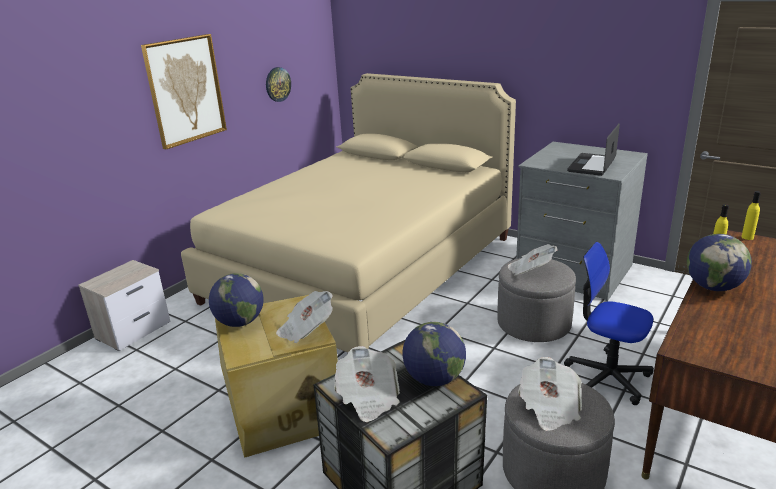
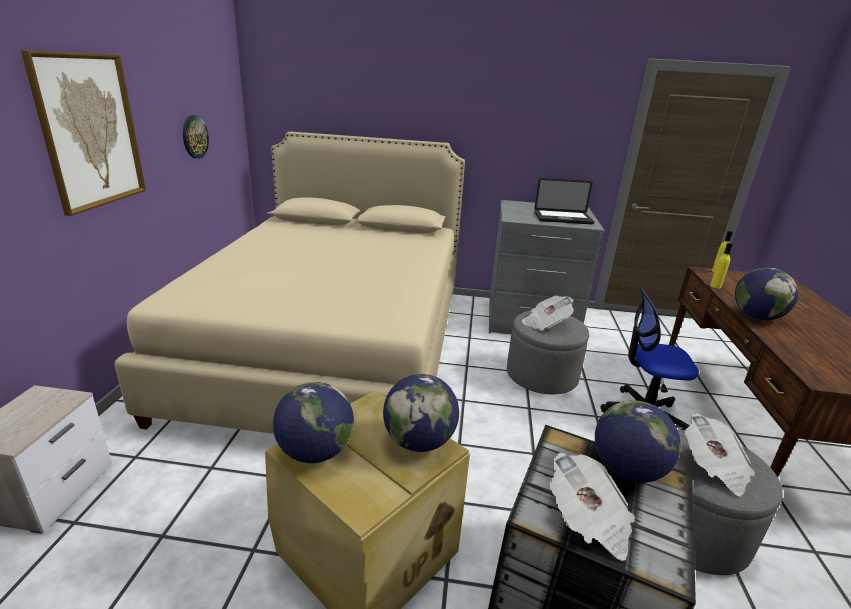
camera: 30 degrees left, 0 degrees up
(306, 329) = (419, 442): newspaper -> globe
(592, 165) = (563, 218): laptop -> laptop turned 90 degrees counterclockwise

